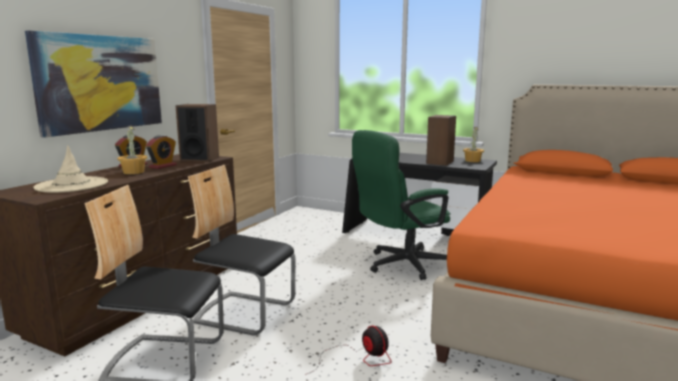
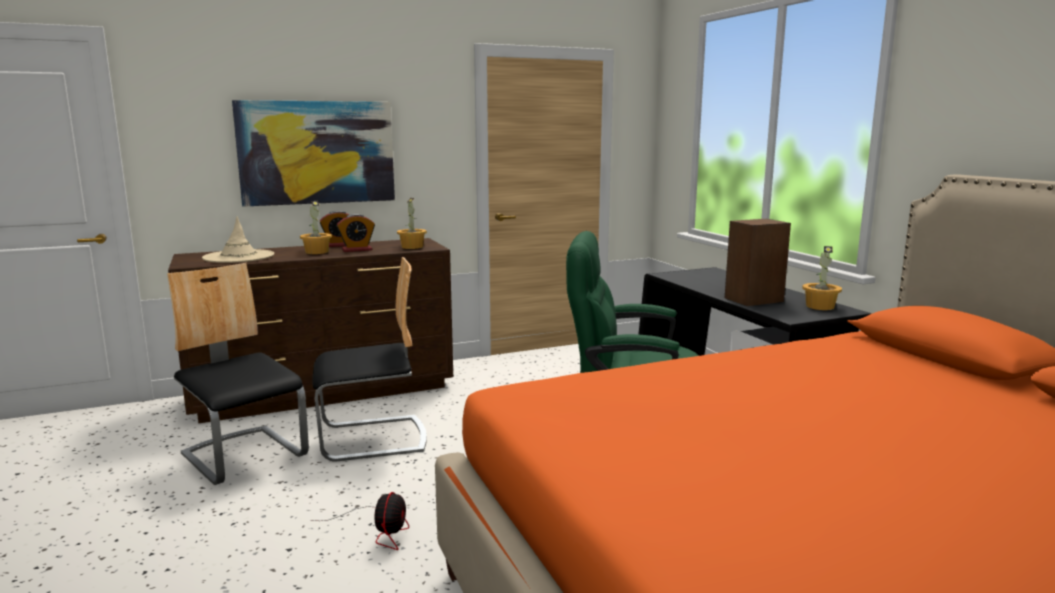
camera: 40 degrees right, 0 degrees up
(199, 159) = (412, 247): speaker -> potted plant
(244, 312) = (372, 438): chair -> chair turned 105 degrees clockwise

